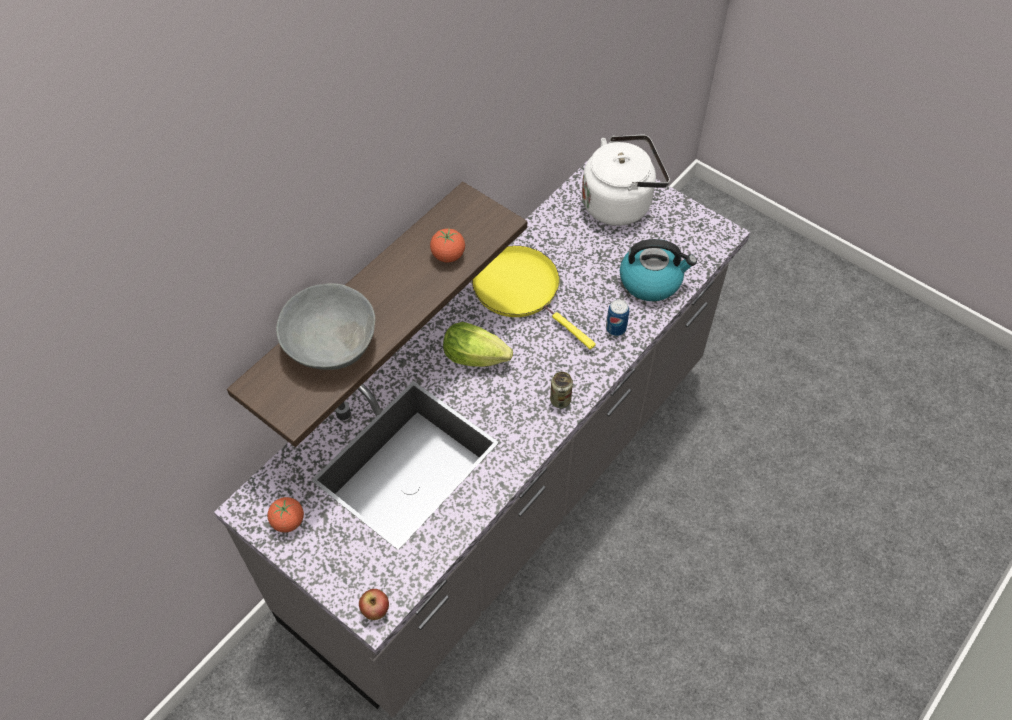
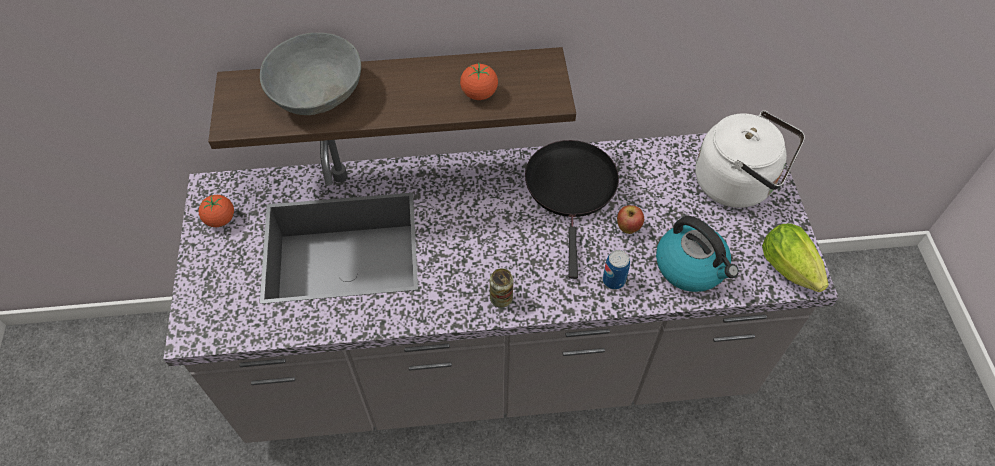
camera: 45 degrees right, 0 degrees up
(376, 610) = (195, 332): apple -> apple (628, 228)
(479, 358) = (478, 215): lettuce -> lettuce (791, 271)
(521, 289) = (571, 189): yellow frying pan -> black frying pan

